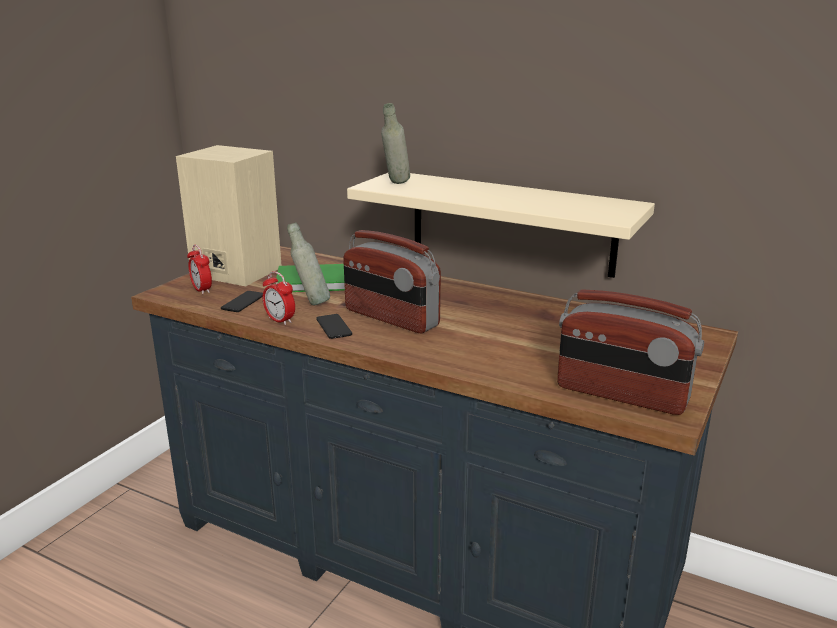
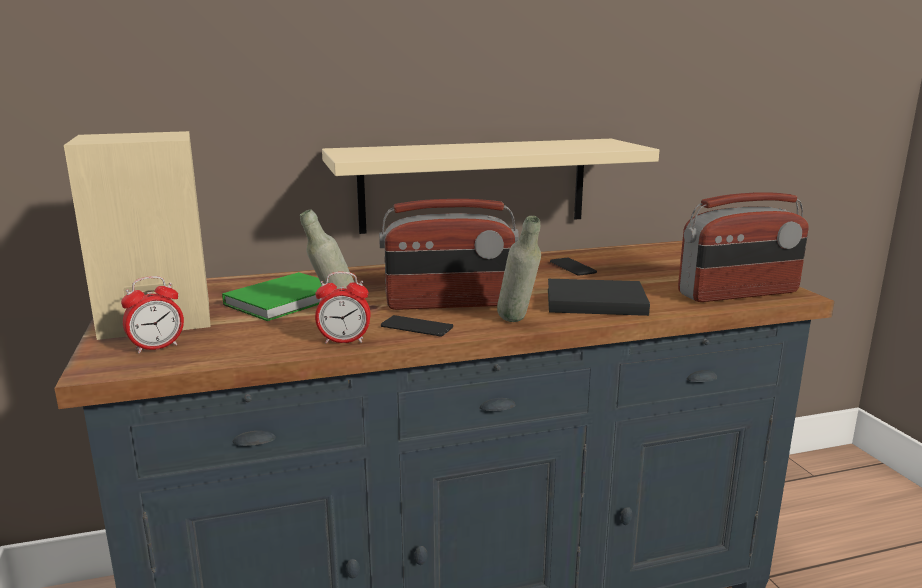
camera: 45 degrees left, 5 degrees down
(202, 290) = (157, 347): alarm clock -> alarm clock turned 45 degrees counterclockwise
(243, 302) = (250, 340): phone -> phone (572, 267)
(396, 184) = (374, 154): grey bottle -> grey bottle (518, 323)
(484, 353) = (592, 301): none -> black book

